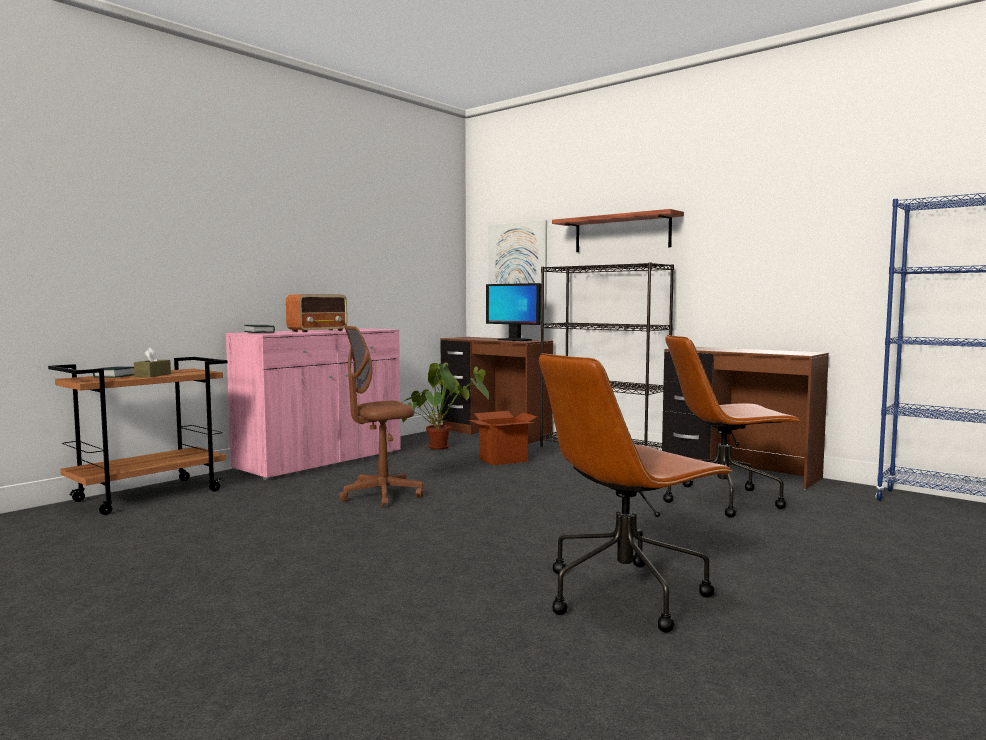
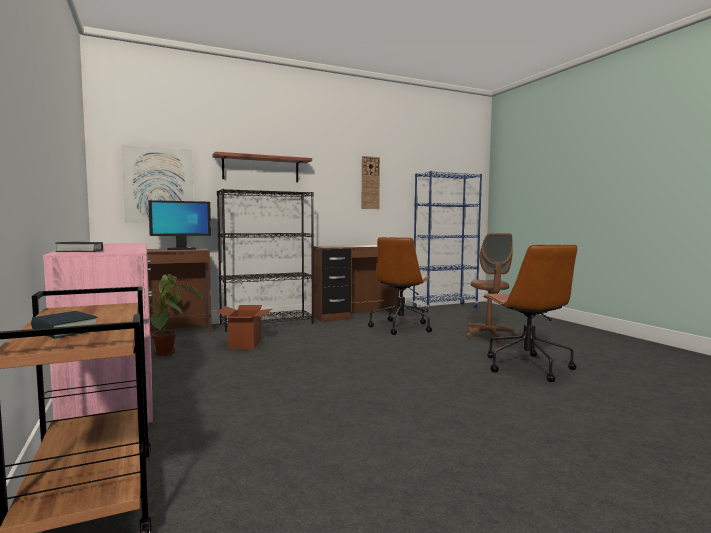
camera: 65 degrees left, 0 degrees up
(153, 375) = (105, 319): brown tissue box -> none
(318, 331) = (110, 247): radio -> none
(381, 495) = (287, 388): brown office chair -> brown office chair (488, 336)
(800, 235) = (370, 183): none -> wall clock

